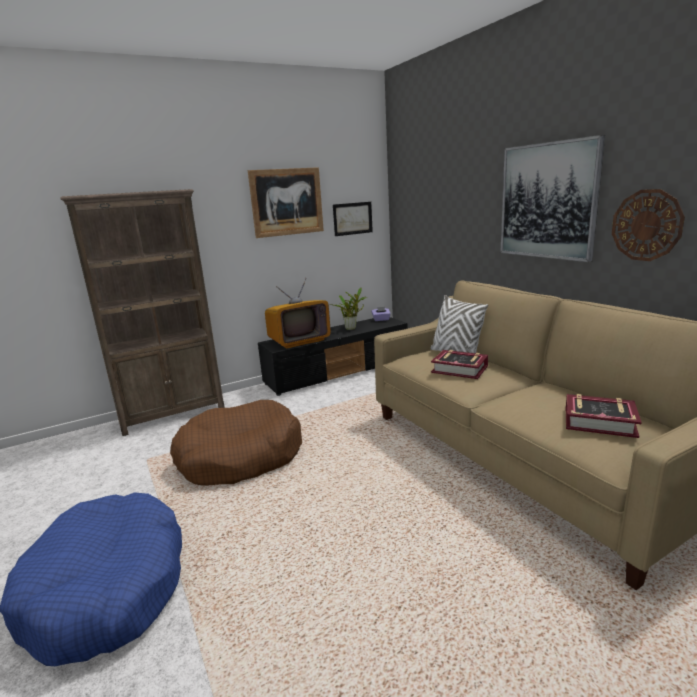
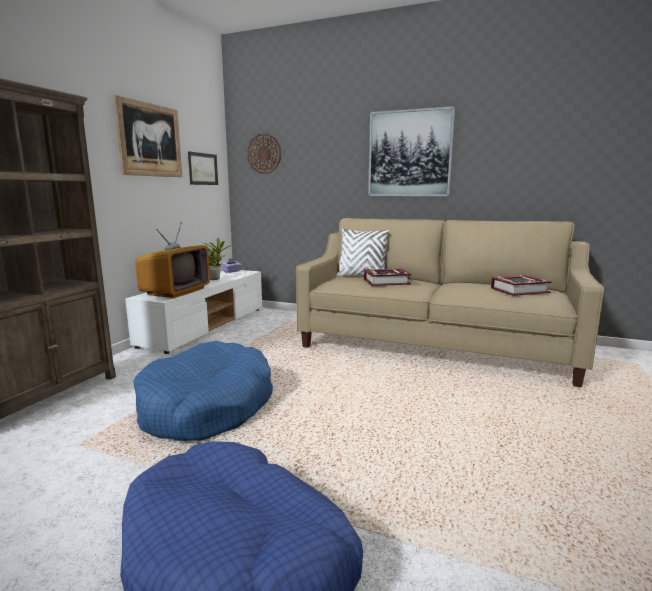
camera: 40 degrees left, 5 degrees down
(240, 456) = (206, 407): brown dog bed -> blue dog bed
(338, 372) = (205, 326): black tv stand -> white tv stand
(646, 225) = (488, 168): wall clock -> wall clock (264, 154)

